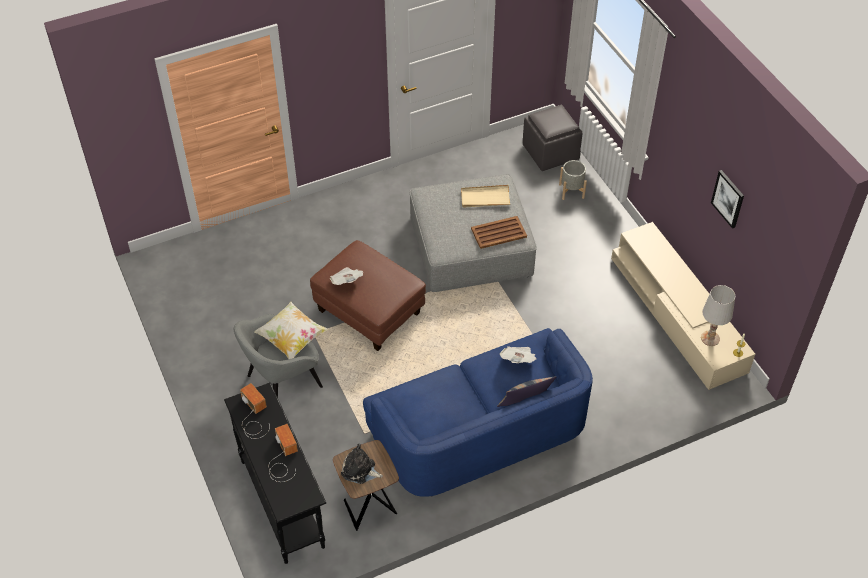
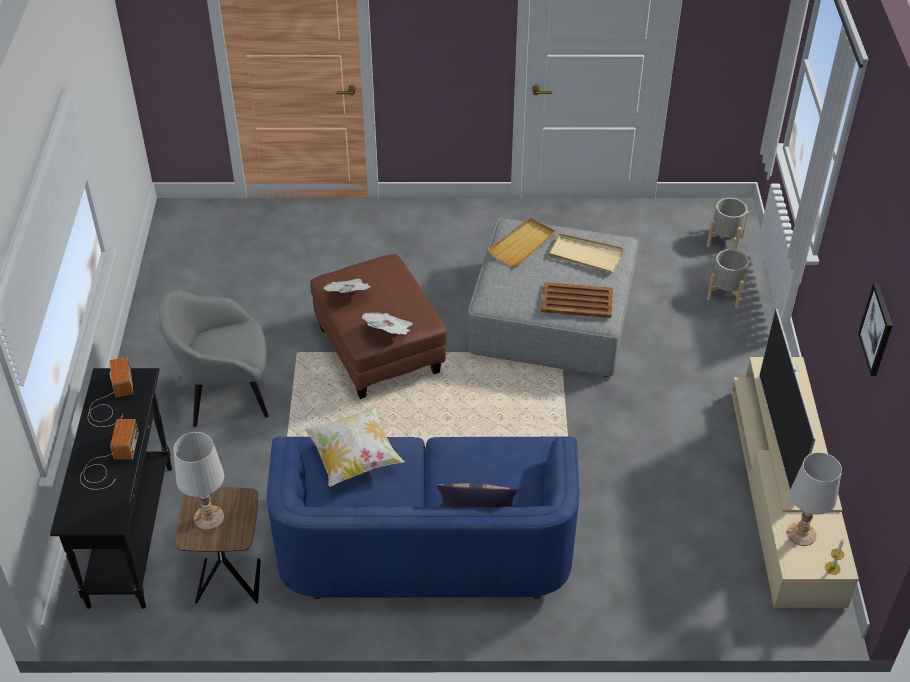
camera: 25 degrees right, 5 degrees down
(292, 339) = (241, 338): pillow -> pillow (354, 458)
(360, 470) = (208, 518): plush toy -> white table lamp
(439, 204) = (522, 245): none -> beige tray
(518, 360) = (501, 460): newspaper -> newspaper (389, 332)
(551, 153) = (725, 241): grey ottoman -> grey planter
(666, 281) = (778, 437): none -> television

